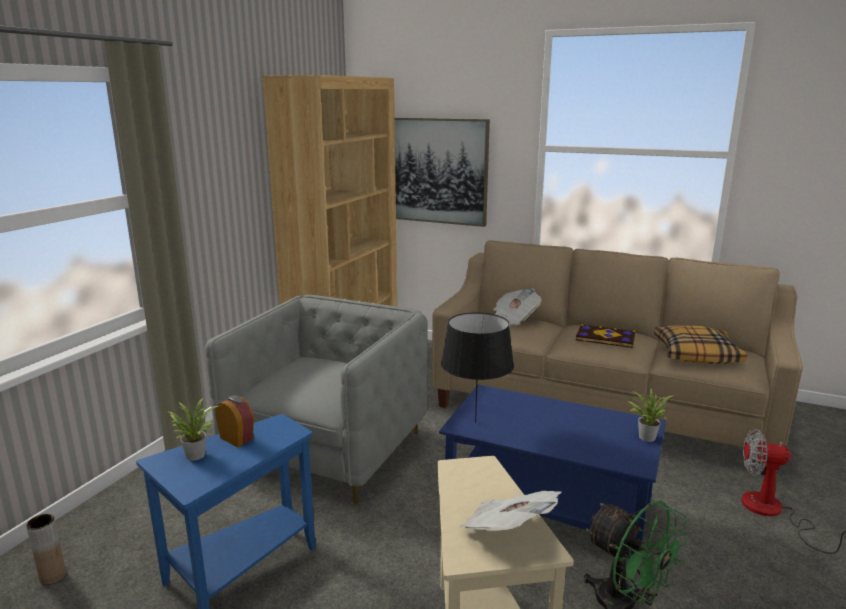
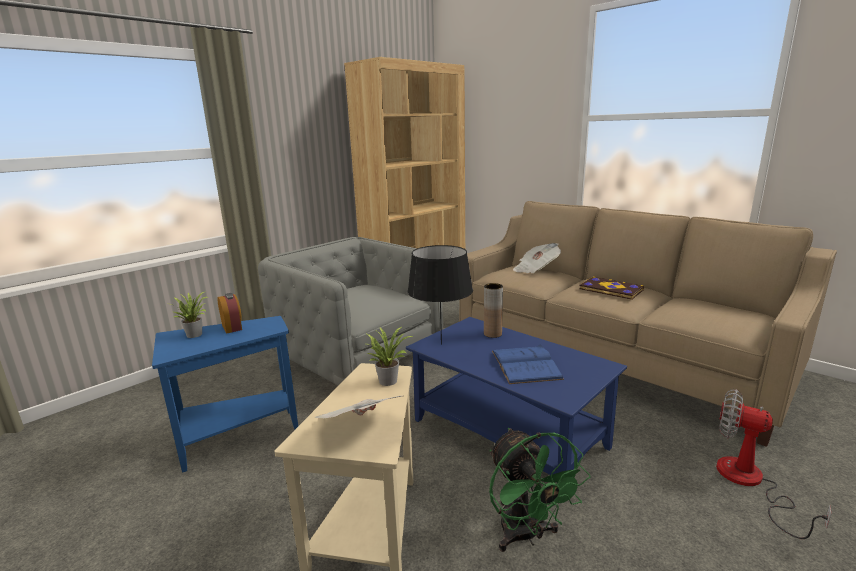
camera: 20 degrees right, 0 degrees up
(53, 576) = (125, 413): brown vase -> brown vase (492, 334)
(328, 449) = (359, 360): grey armchair -> grey armchair turned 90 degrees counterclockwise
(439, 171) = (501, 144): picture -> none
(576, 433) = (525, 364): none -> blue book
(645, 436) = (593, 376): potted plant -> potted plant (388, 380)
(696, 354) = (698, 311): pillow -> none

